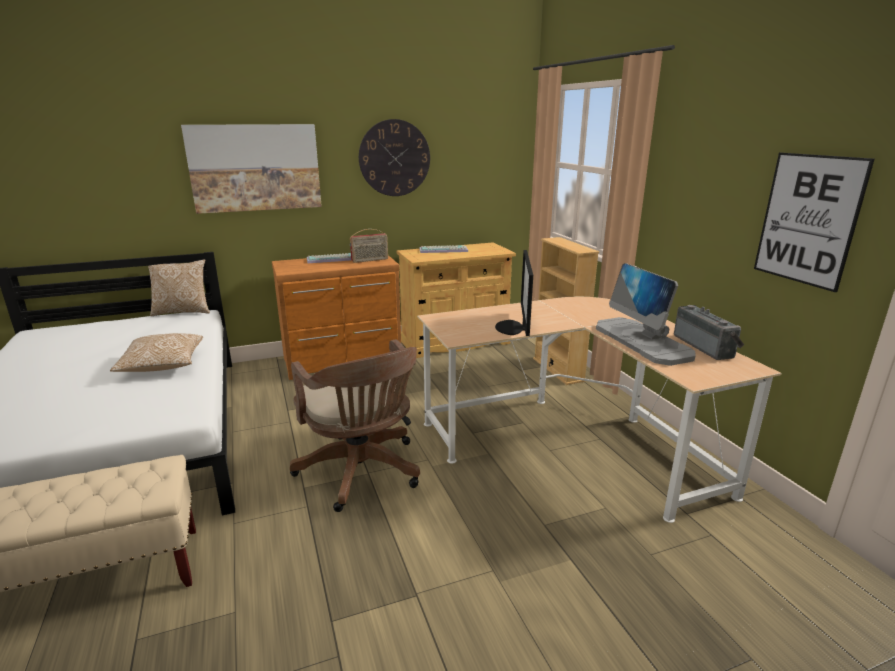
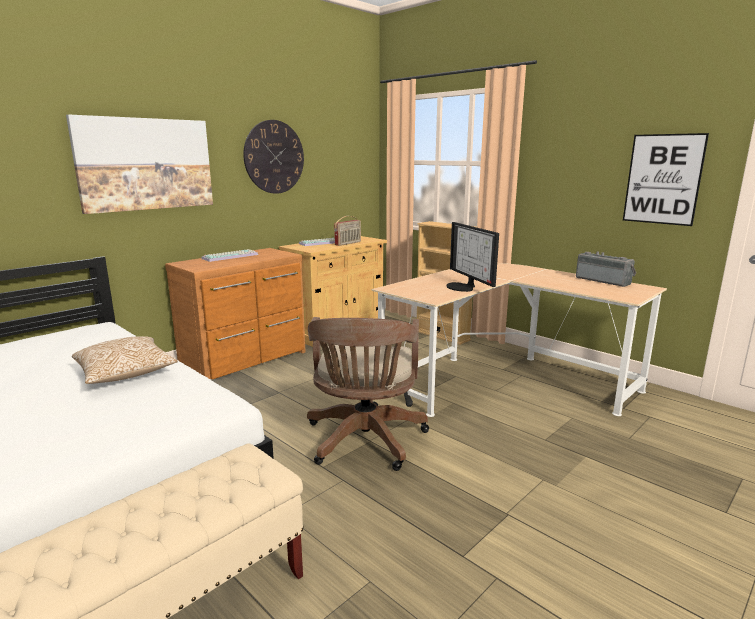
camera: 25 degrees left, 5 degrees down
(183, 311) = (73, 327): pillow -> none
(362, 473) = (365, 442): brown office chair -> brown office chair turned 60 degrees clockwise
(370, 260) = (269, 254): radio -> radio (348, 243)
(643, 341) = (563, 283): monitor -> none

